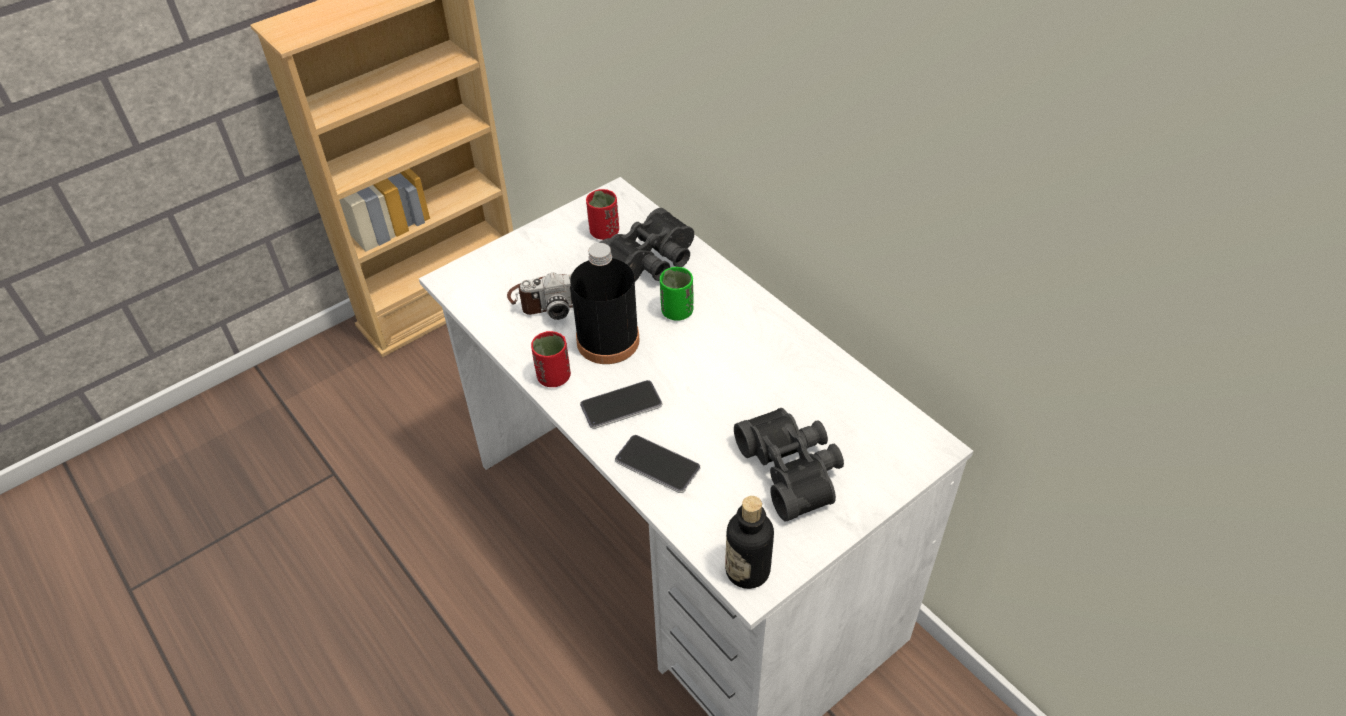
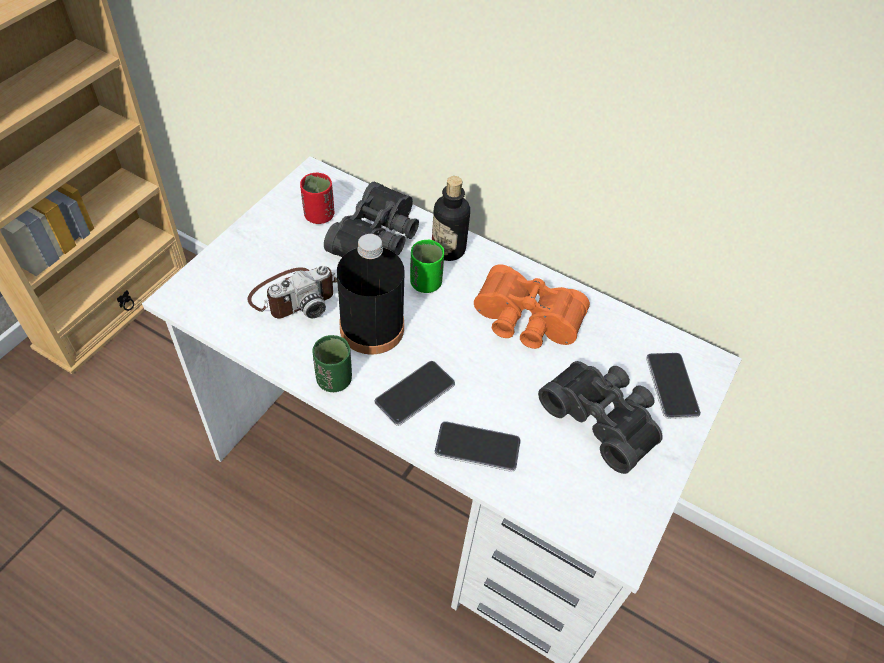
camera: 25 degrees left, 5 degrees up
(553, 377) = (334, 380): red cup -> green cup
(747, 570) = (610, 534): bottle -> bottle (448, 249)
(758, 367) = (525, 322): none -> orange binoculars
(880, 458) = (671, 386): none -> phone

